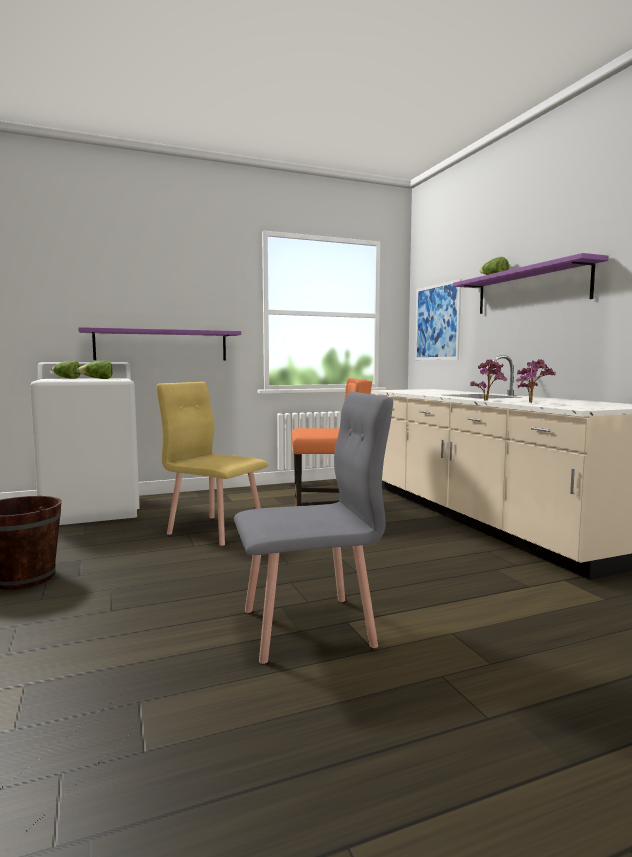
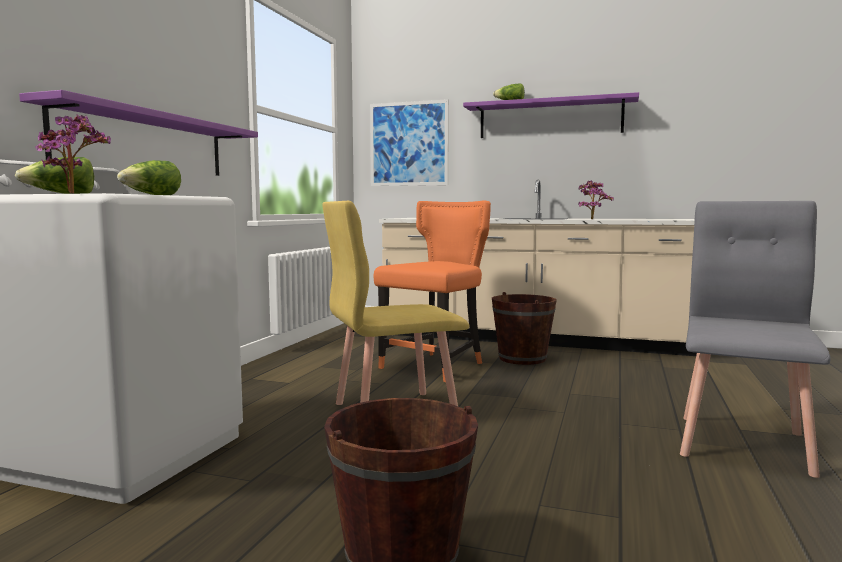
camera: 50 degrees left, 0 degrees up
(404, 527) = (522, 358): none -> brown bucket
(533, 403) = (636, 219): potted plant -> potted plant (76, 193)

